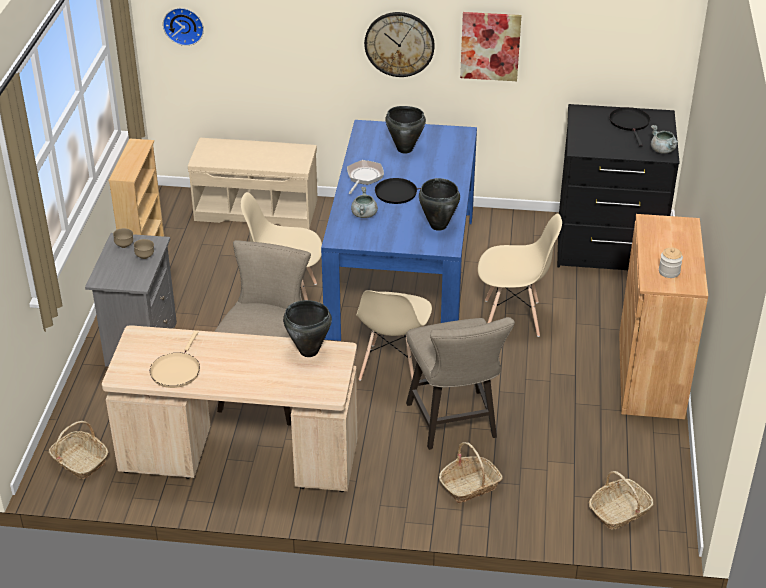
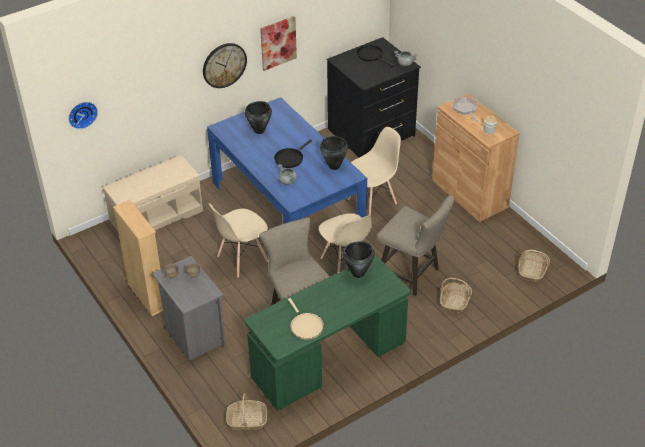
camera: 40 degrees left, 5 degrees up
(239, 457) = (329, 361): beige desk -> green desk
(364, 177) = (259, 159): frying pan -> frying pan (465, 109)

